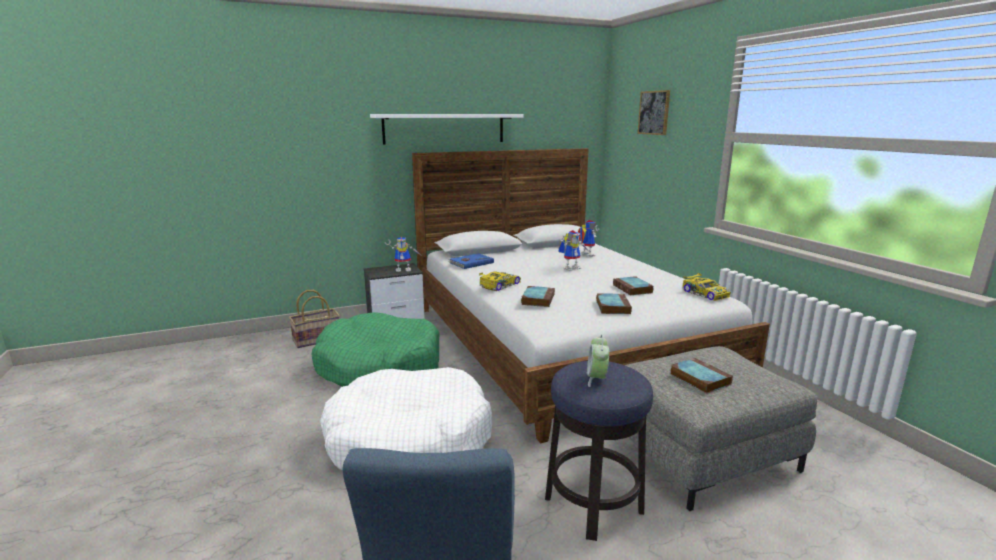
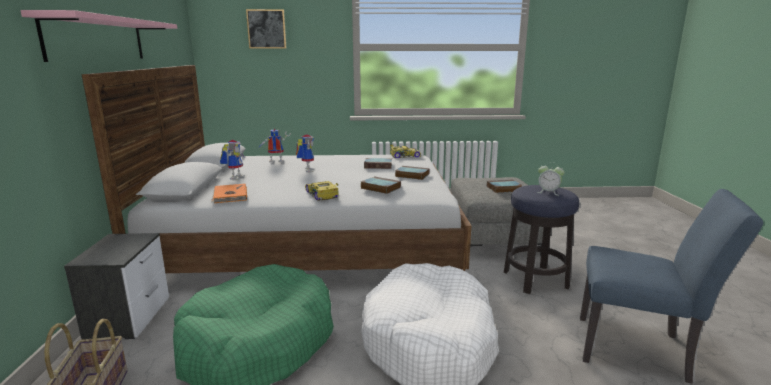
camera: 70 degrees left, 0 degrees up
(404, 270) = (129, 241): toy robot -> toy robot (235, 177)
(444, 128) = (98, 39): white shelf -> pink shelf
(470, 263) = (229, 195): blue book -> orange book

